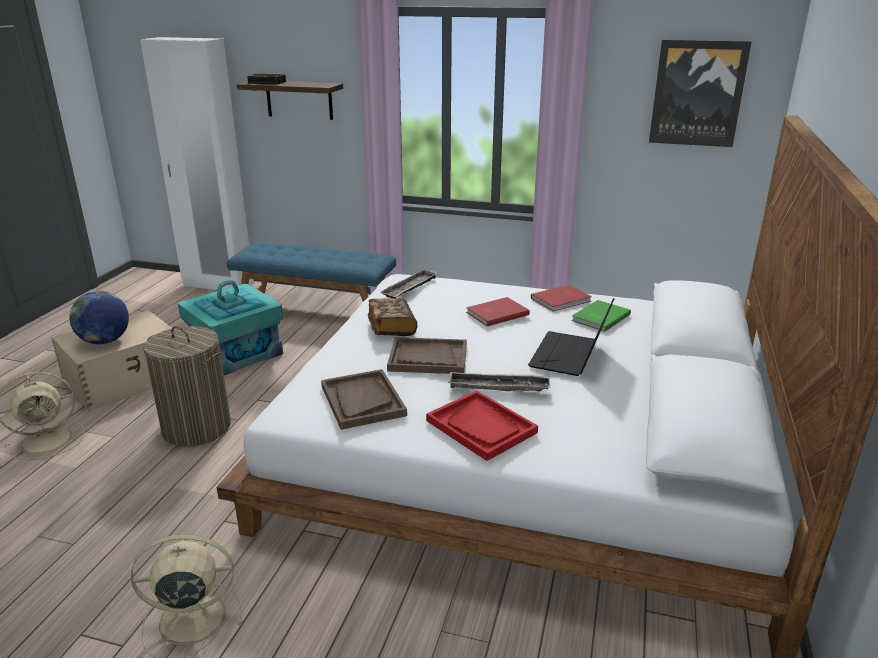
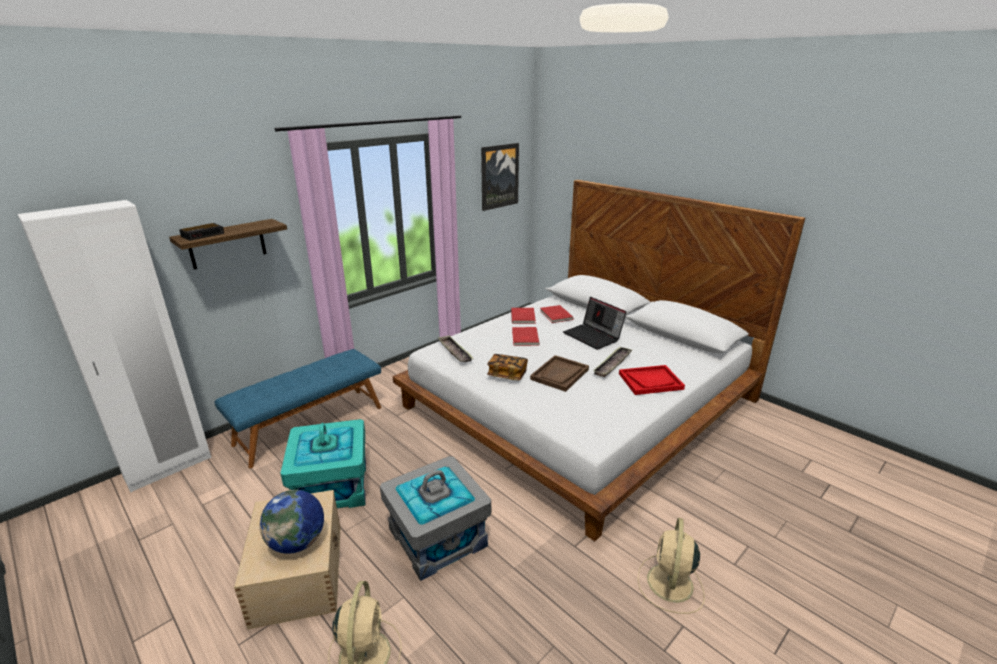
camera: 60 degrees left, 0 degrees up
(197, 427) = (437, 537): laundry basket -> grey storage box
(362, 401) = (598, 409): brown tray -> none
(599, 317) = (555, 315): green book -> red book

